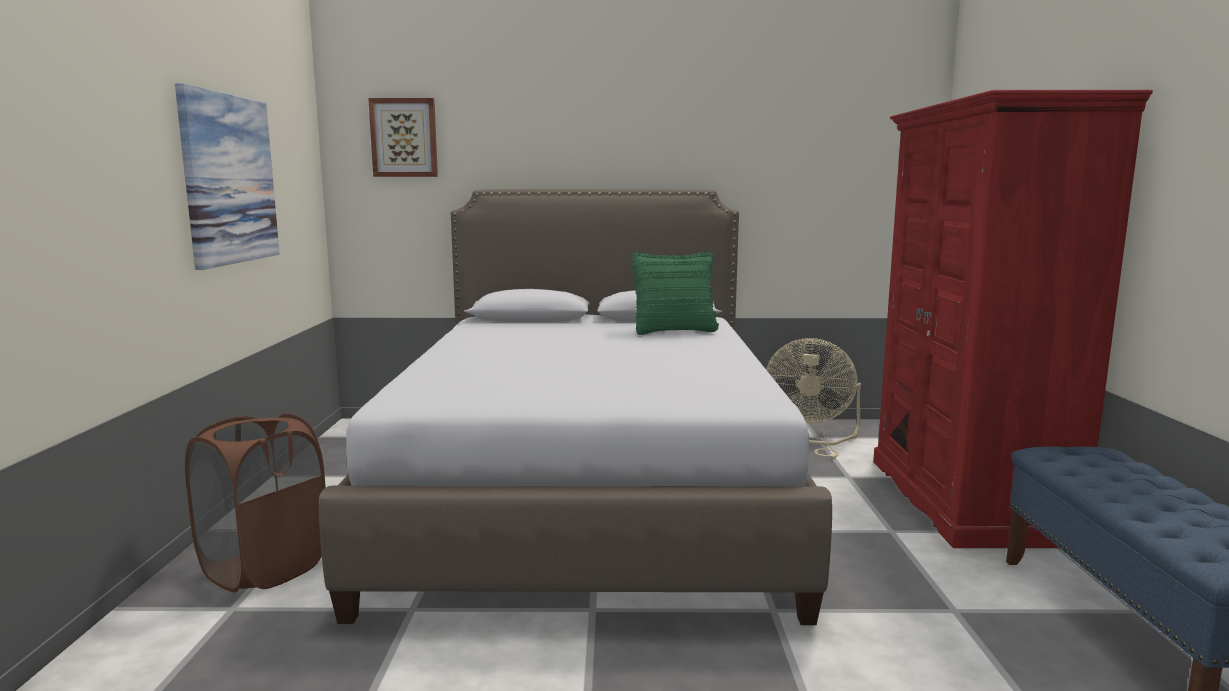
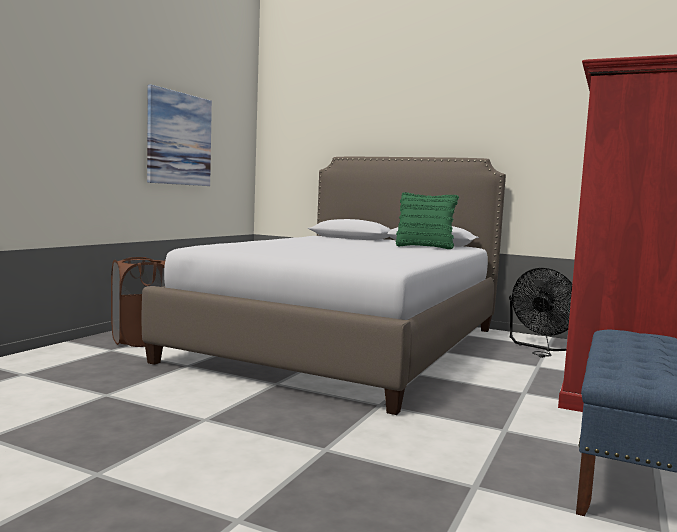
camera: 25 degrees right, 5 degrees down
(404, 138) = (300, 125): picture -> none
(810, 440) = (540, 347): beige fan -> black fan

